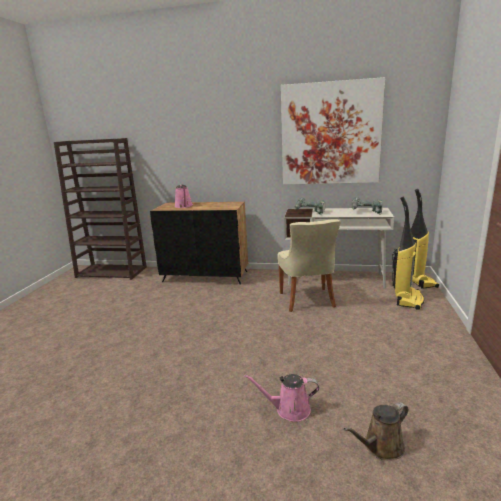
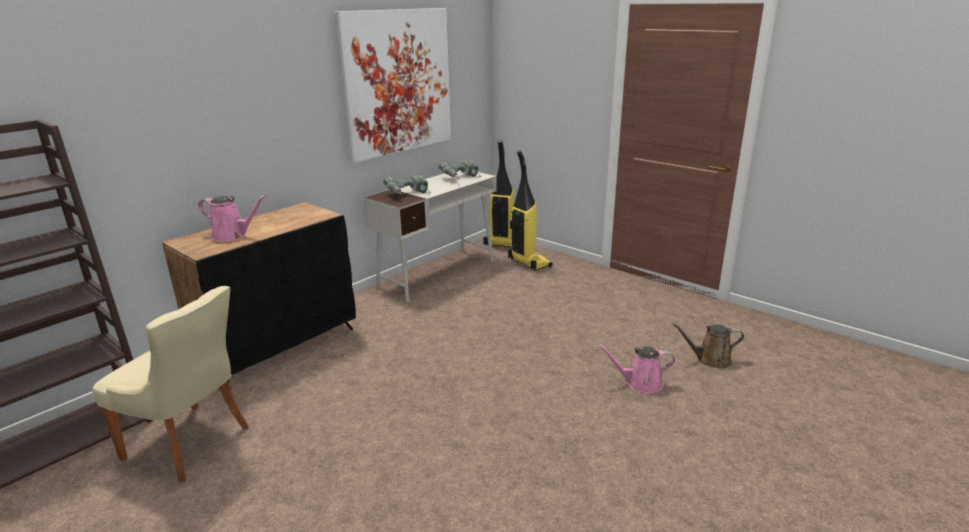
camera: 60 degrees left, 5 degrees up
(289, 409) = (640, 383): pink watering can -> pink watering can turned 60 degrees clockwise
(307, 300) = (462, 305): beige chair -> beige chair (191, 443)
(381, 447) = (710, 359): brown watering can -> brown watering can turned 90 degrees clockwise

